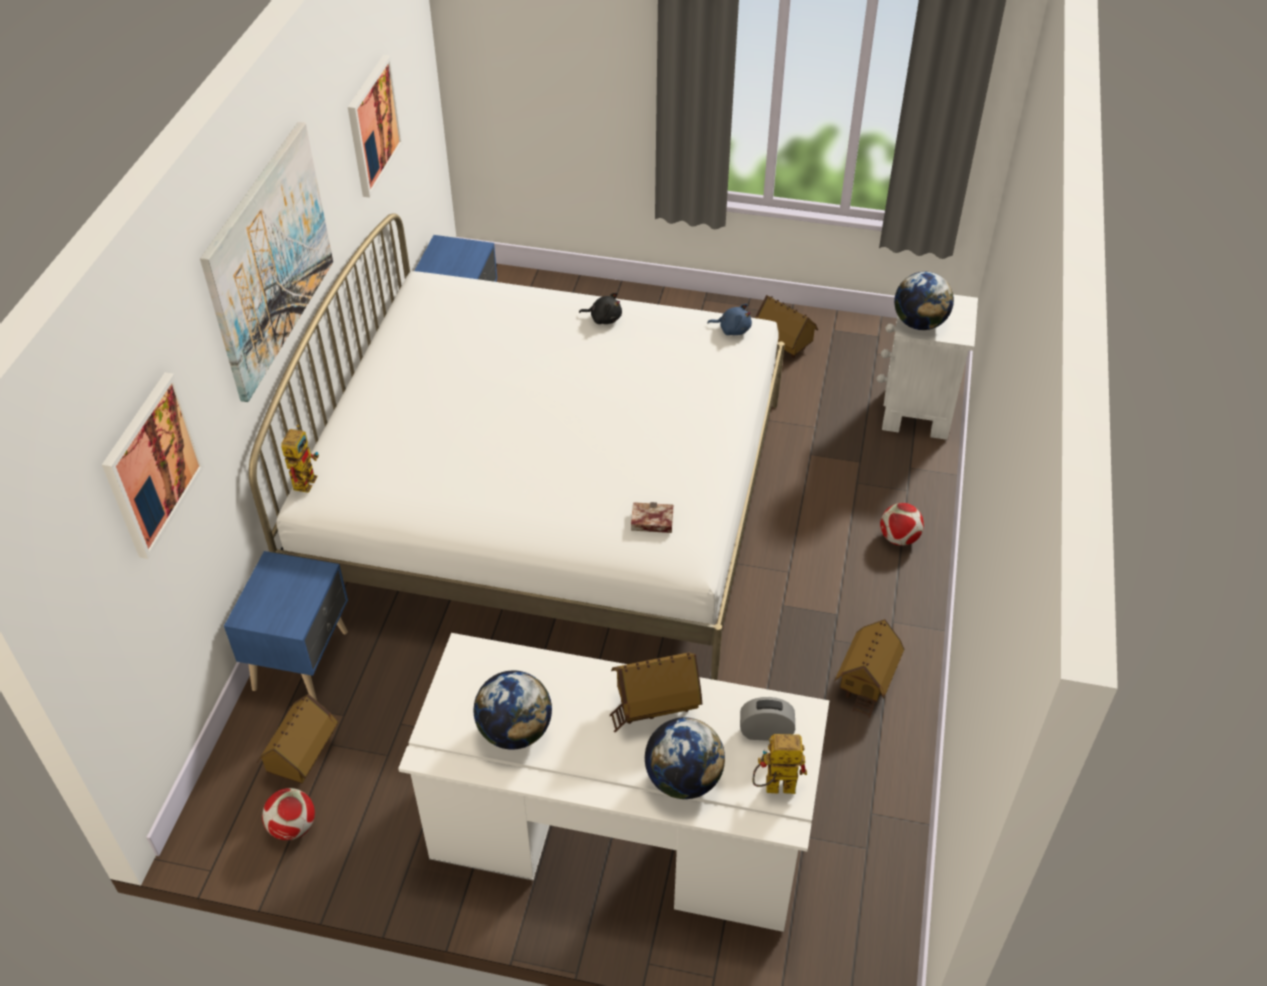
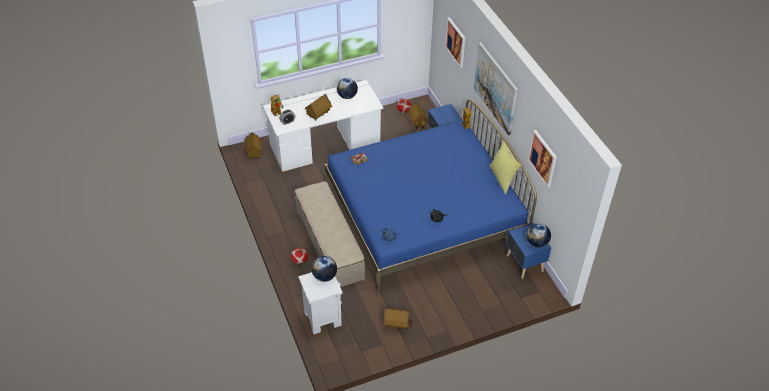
camera: 145 degrees right, 0 degrees up
(383, 332) = (502, 178): none -> yellow pillow
(549, 501) = (423, 216): white bed -> blue bed
(683, 779) = (300, 105): globe -> globe (537, 243)
(806, 542) = (329, 244): none -> beige bench
(866, 682) = (283, 210): toy house -> toy house (254, 153)

